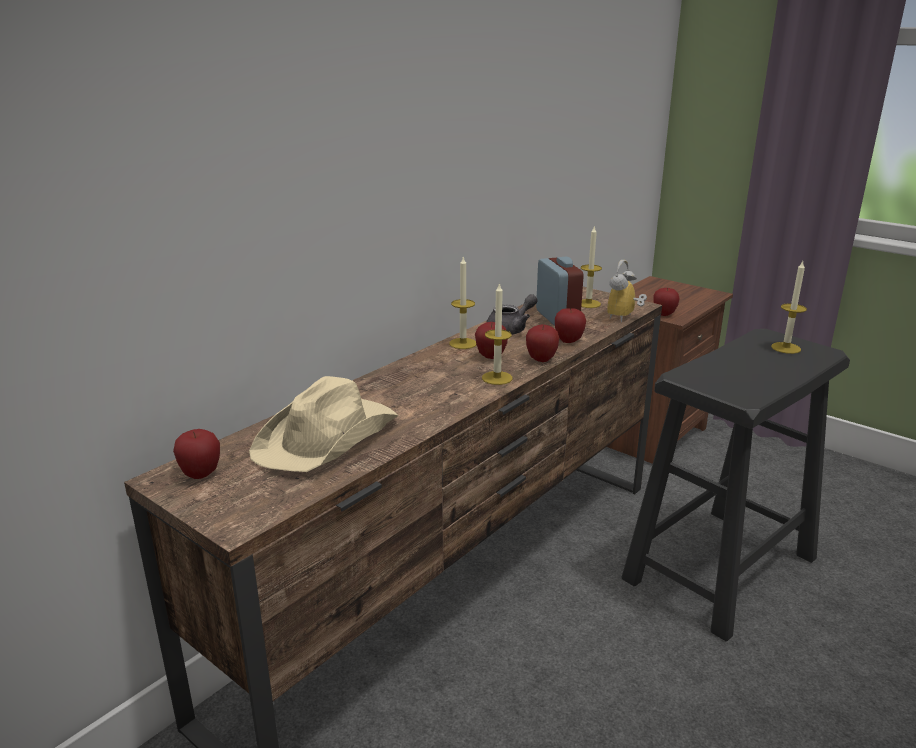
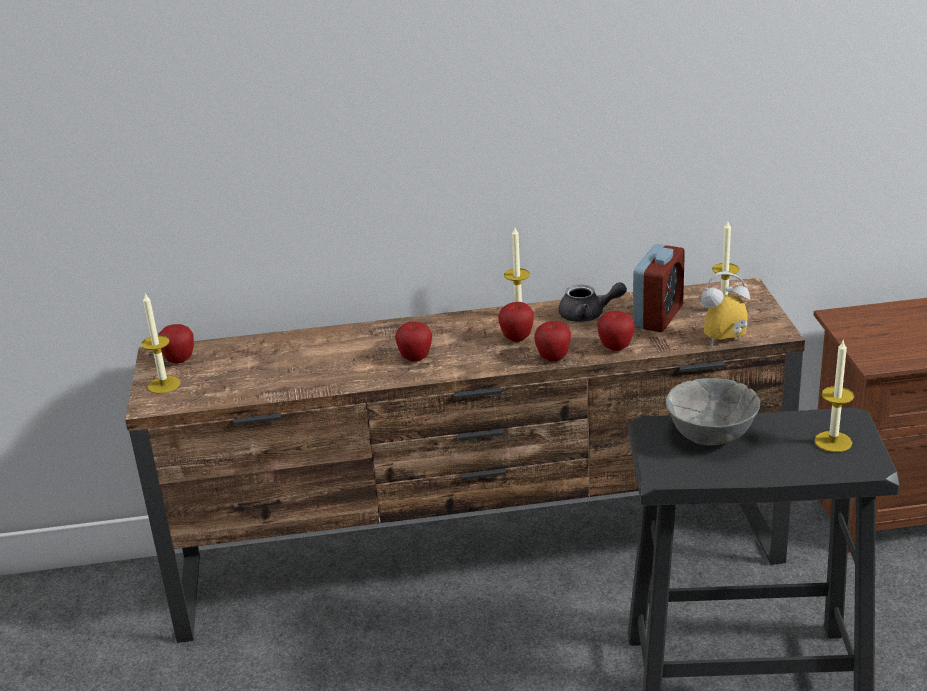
camera: 45 degrees right, 5 degrees up
(328, 437) = (286, 364): beige hat -> none
(497, 378) = (483, 362): candle -> candle (164, 385)
(664, 314) = (871, 353): apple -> apple (415, 358)
(722, 368) = (710, 435): none -> grey bowl

